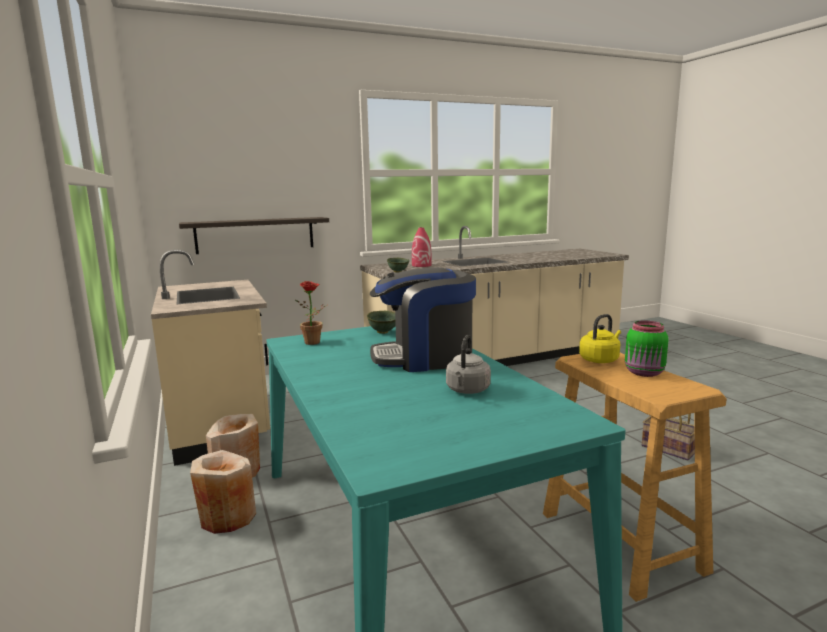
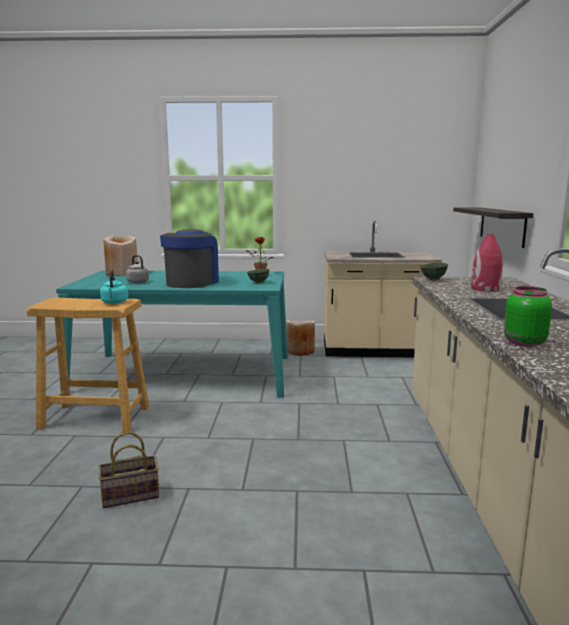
camera: 115 degrees right, 0 degrees up
(227, 517) = (255, 348): beige vase -> beige vase (122, 273)
(600, 360) = (114, 302): yellow kettle -> turquoise kettle
(645, 373) = (79, 304): green jar -> green jar (523, 342)

